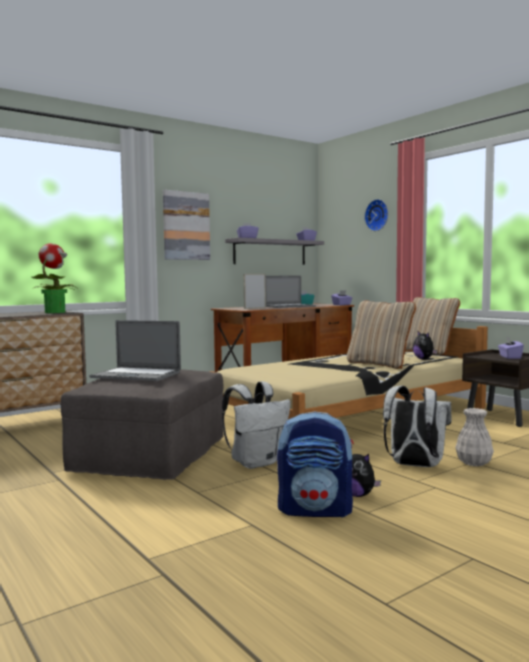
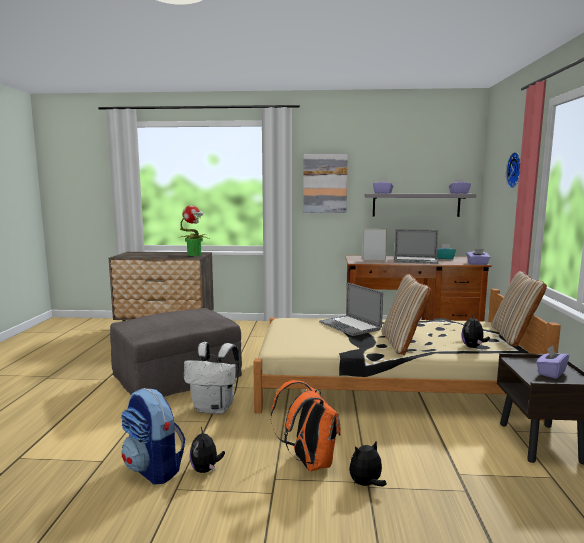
camera: 40 degrees right, 5 degrees up
(136, 375) = (162, 318): laptop -> laptop (349, 326)
(414, 466) = (309, 462): white backpack -> orange backpack
(474, 463) = (366, 484): white vase -> plush toy

